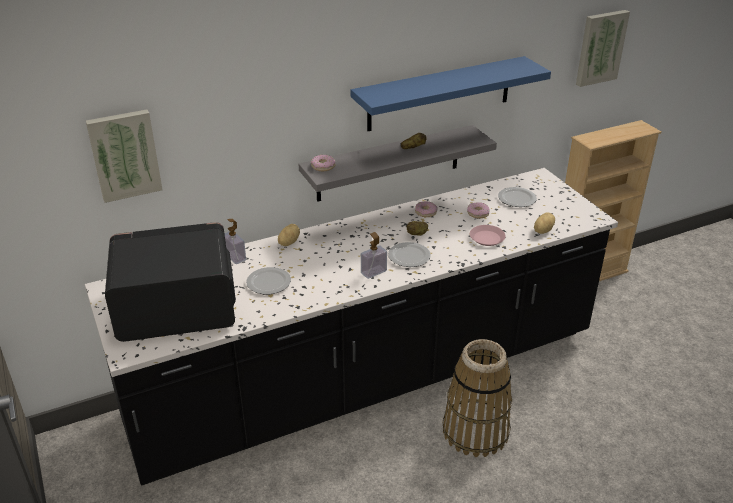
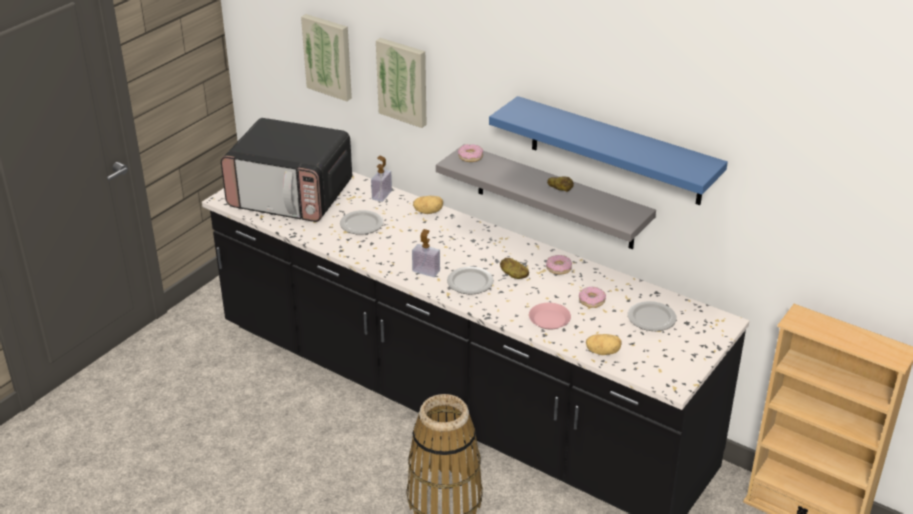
camera: 60 degrees right, 0 degrees up
(175, 308) = (291, 196): microwave -> microwave turned 150 degrees clockwise
(600, 47) = (847, 207): picture -> picture (403, 81)

